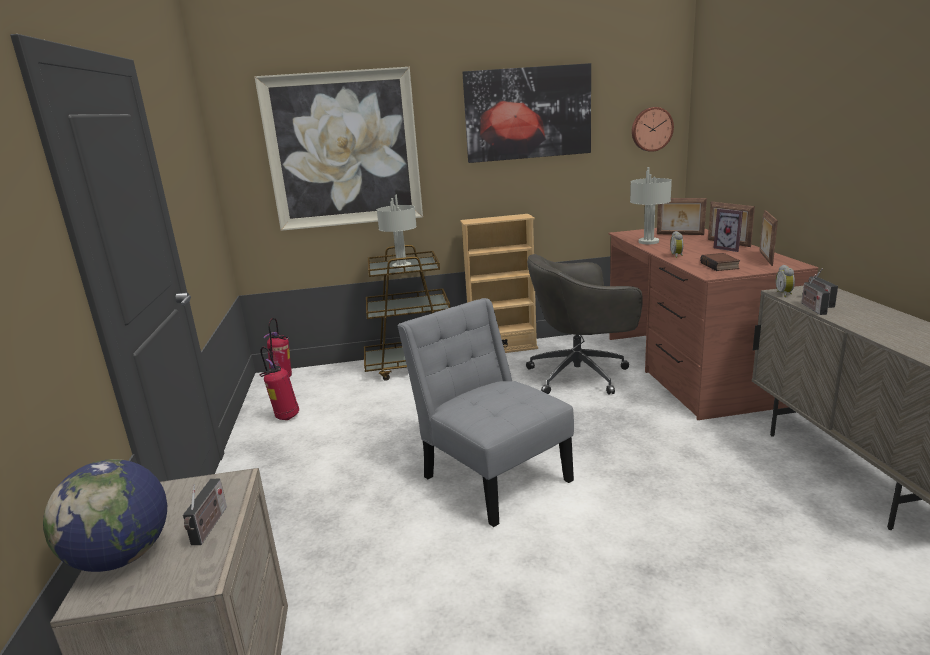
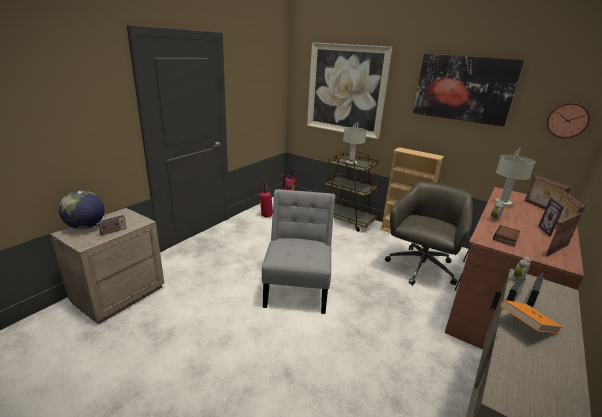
camera: 40 degrees right, 5 degrees up
(581, 374) = (420, 268): grey office chair -> grey office chair turned 90 degrees clockwise
(863, 321) = (526, 326): none -> orange book

